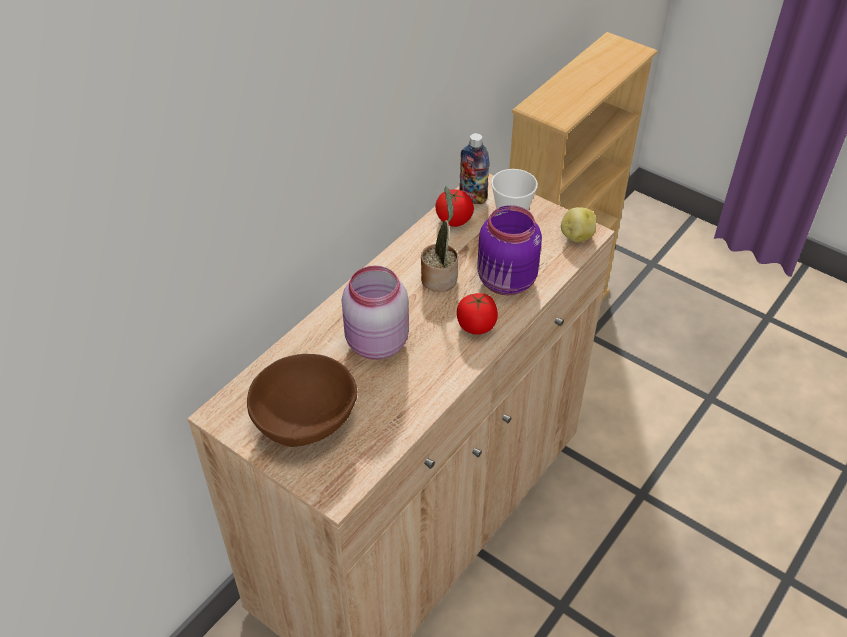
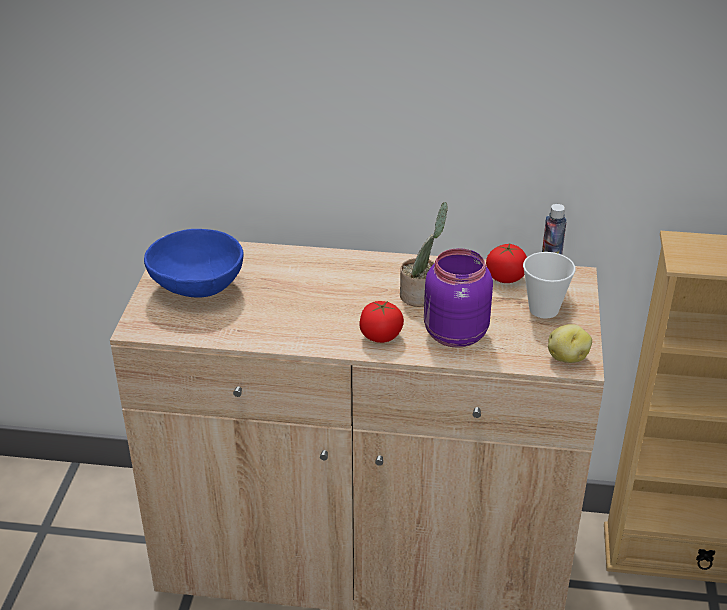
camera: 60 degrees right, 10 degrees down
(306, 421) = (199, 287): brown bowl -> blue bowl
(375, 344) = (309, 290): pink jar -> none

